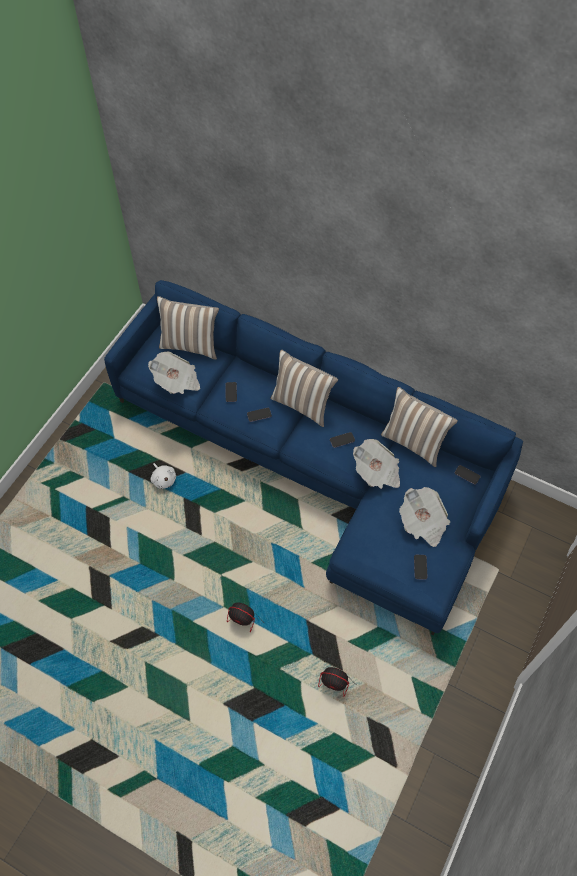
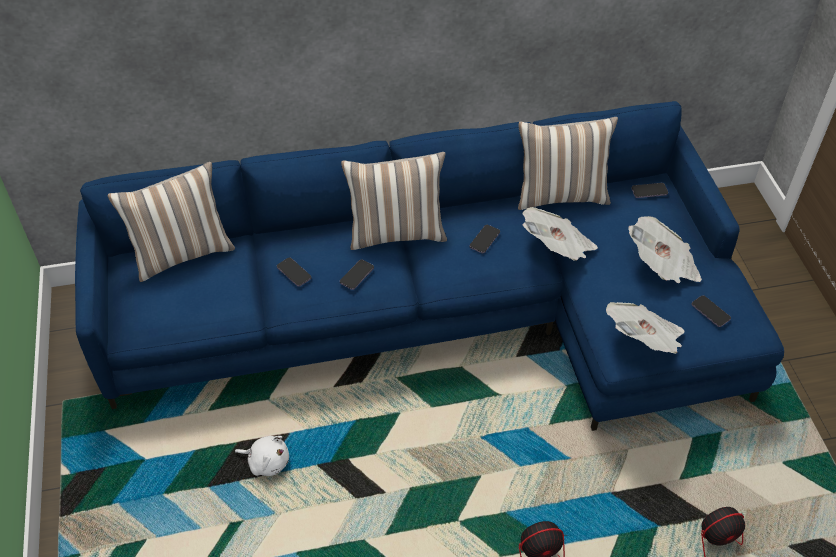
camera: 40 degrees left, 10 degrees down
(177, 381) = (206, 304): newspaper -> newspaper (644, 340)

